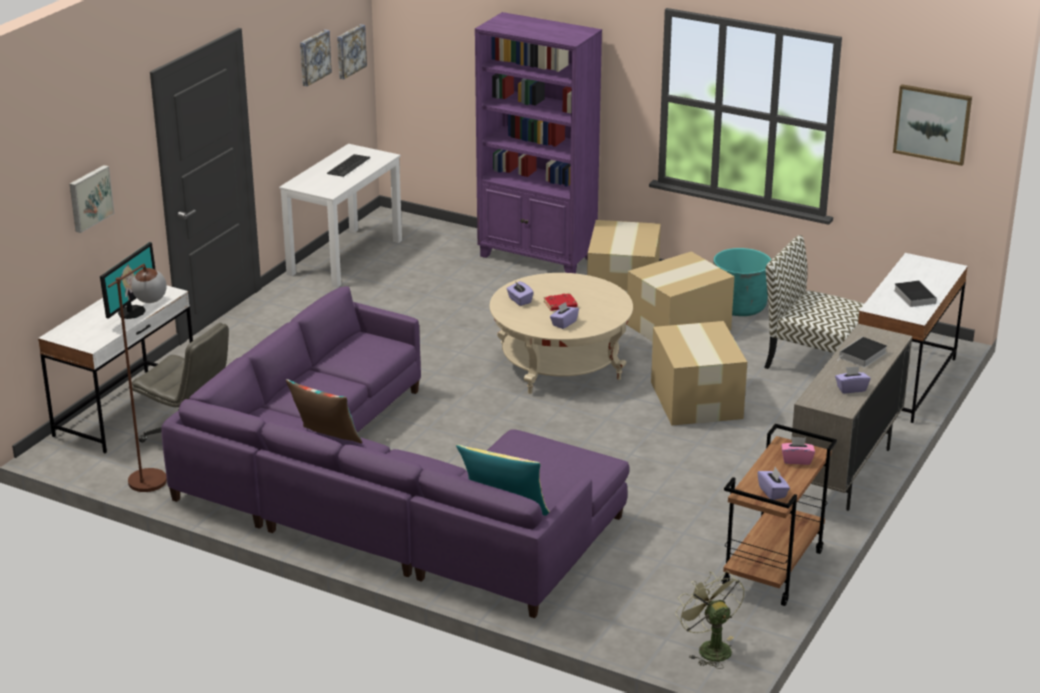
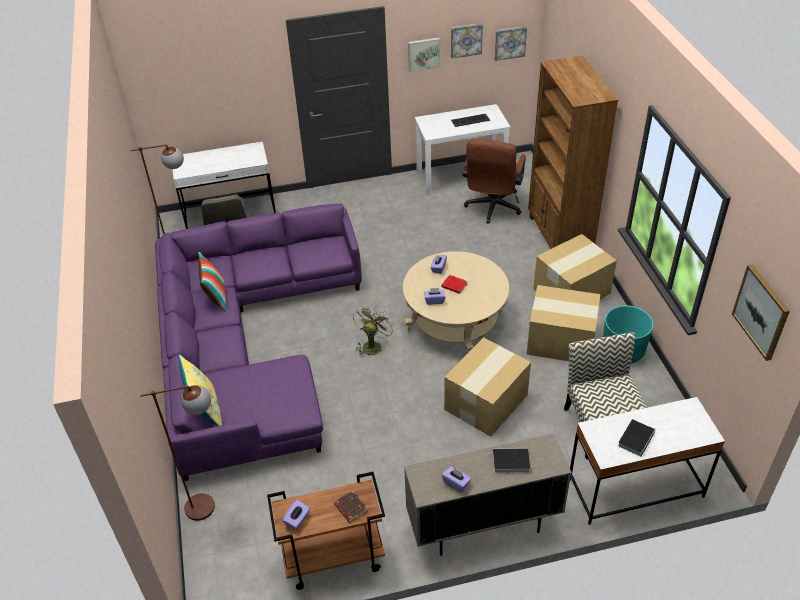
camera: 50 degrees right, 15 degrees up
(89, 198) = (222, 86): picture -> picture (423, 54)
(131, 312) = (226, 163): monitor -> none
(430, 267) = (492, 208): none -> brown office chair
(537, 258) = (559, 237): purple bookcase -> brown bookcase
(595, 614) = (210, 505): none -> brown floor lamp
(709, 648) = (222, 579): green fan -> green fan (372, 345)
(796, 460) = (350, 508): pink tissue box -> brown book

